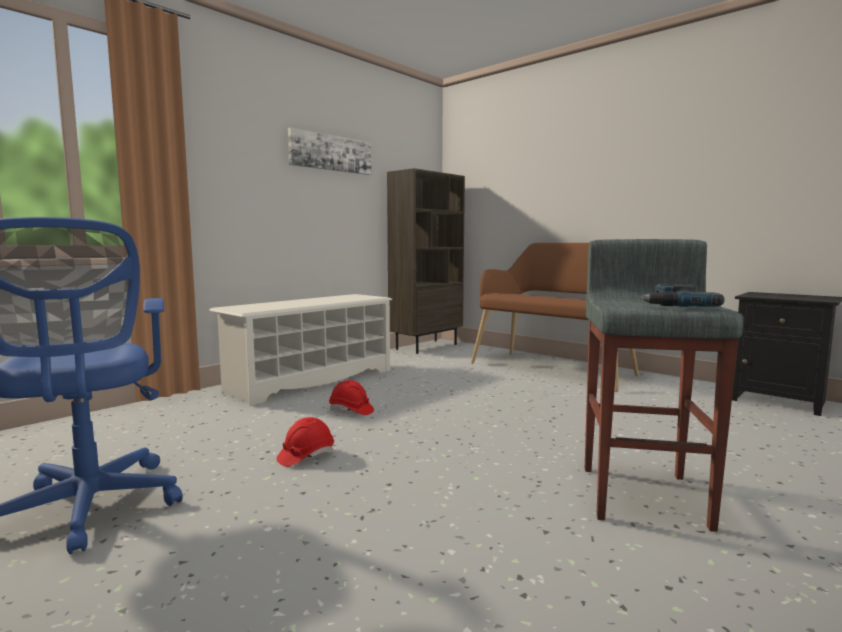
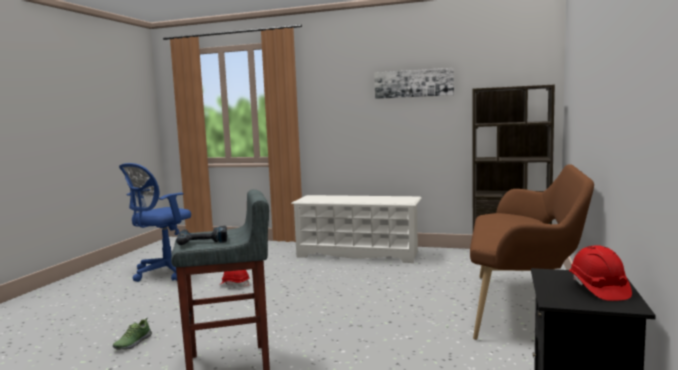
camera: 65 degrees right, 0 degrees up
(351, 411) = (311, 275): red hard hat -> red hard hat (598, 289)
(504, 574) = (132, 343): none -> shoe

